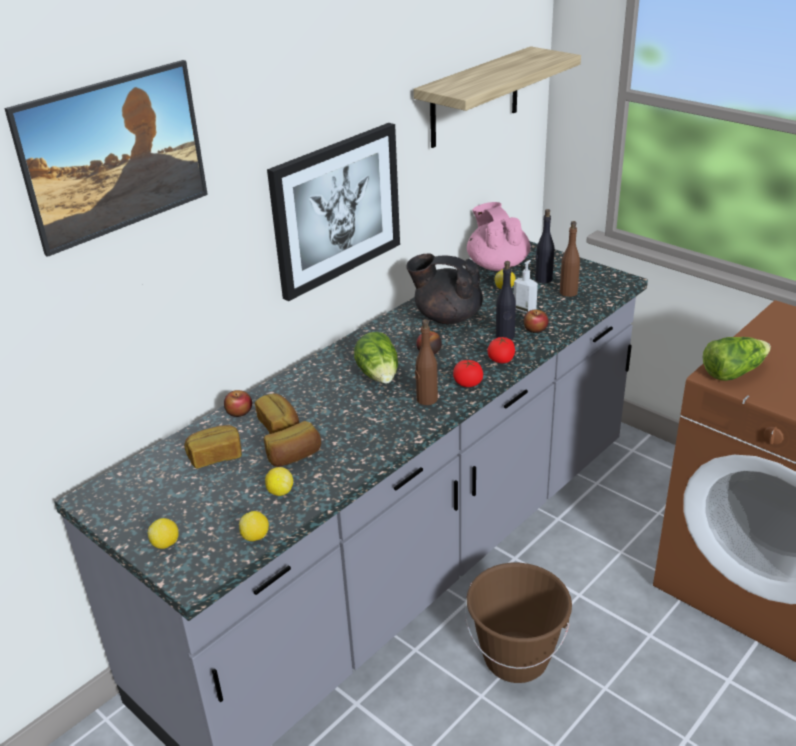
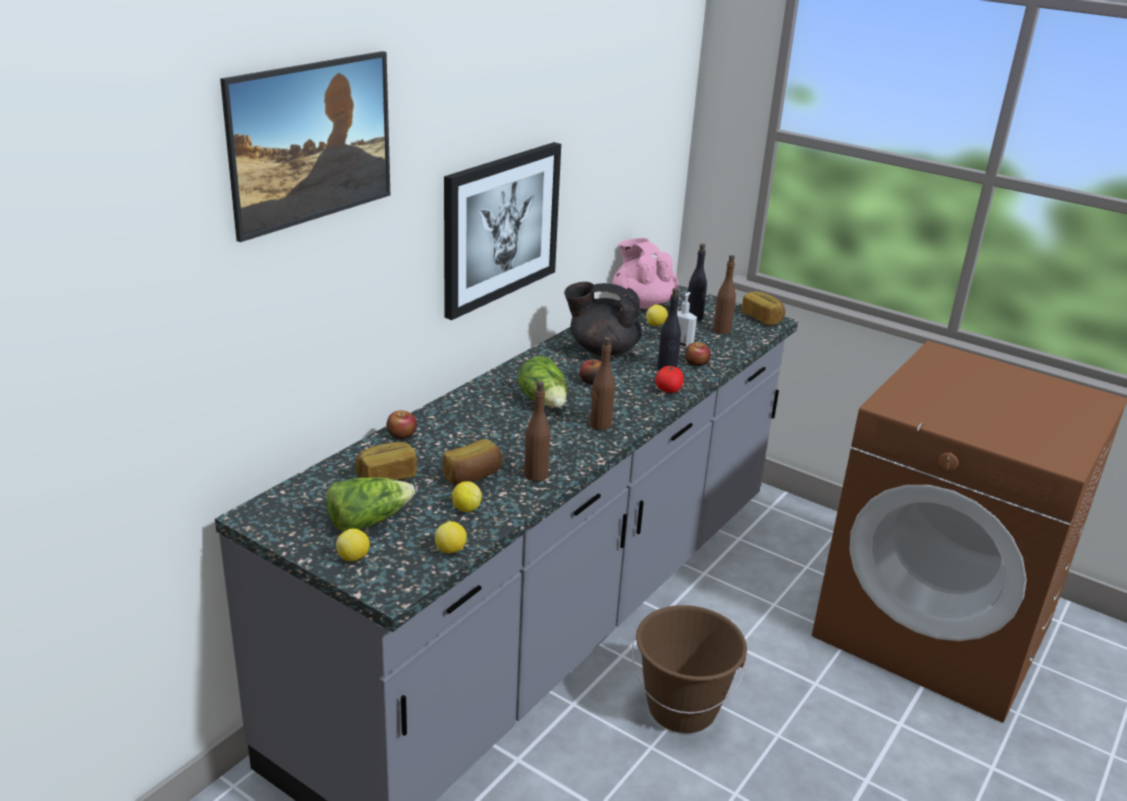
camera: 10 degrees left, 5 degrees down
(280, 427) = (450, 449): bread -> bread (762, 318)
(353, 455) = (536, 475): none -> brown bottle
(468, 383) = (639, 410): tomato -> none
(475, 98) = (629, 127): shelf -> none
(733, 372) = (903, 402): lettuce -> lettuce (368, 521)

